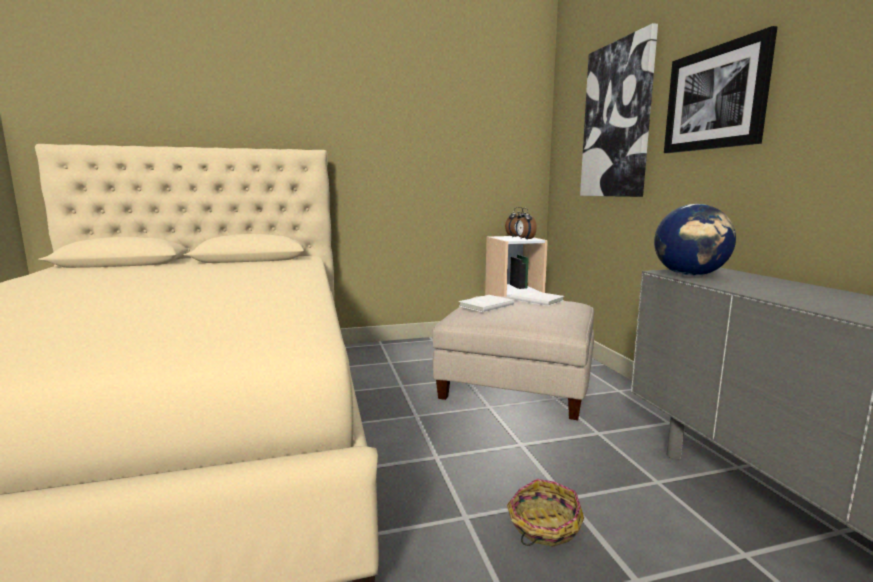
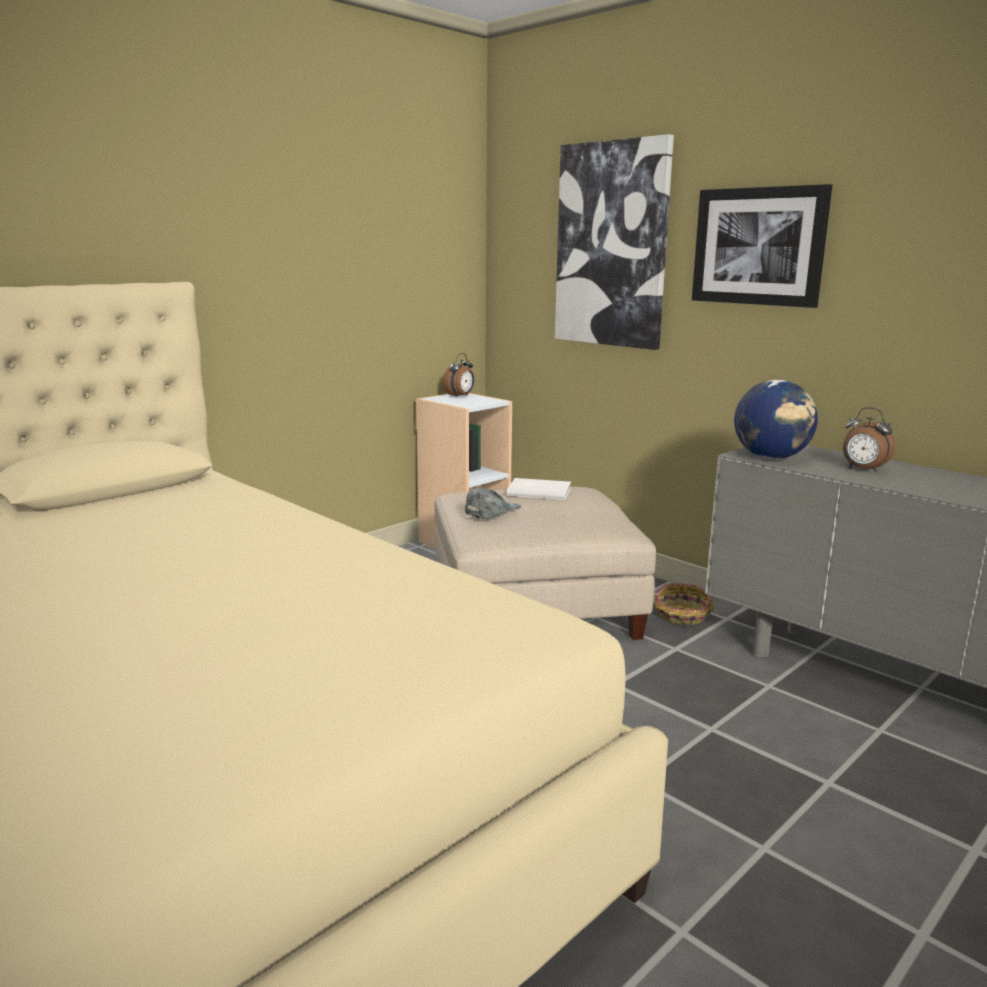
camera: 30 degrees left, 5 degrees up
(484, 305) = (491, 511): white book -> grey cap
(524, 239) = (480, 401): alarm clock -> alarm clock (863, 469)
(543, 526) = (717, 763): basket -> basket (681, 615)

